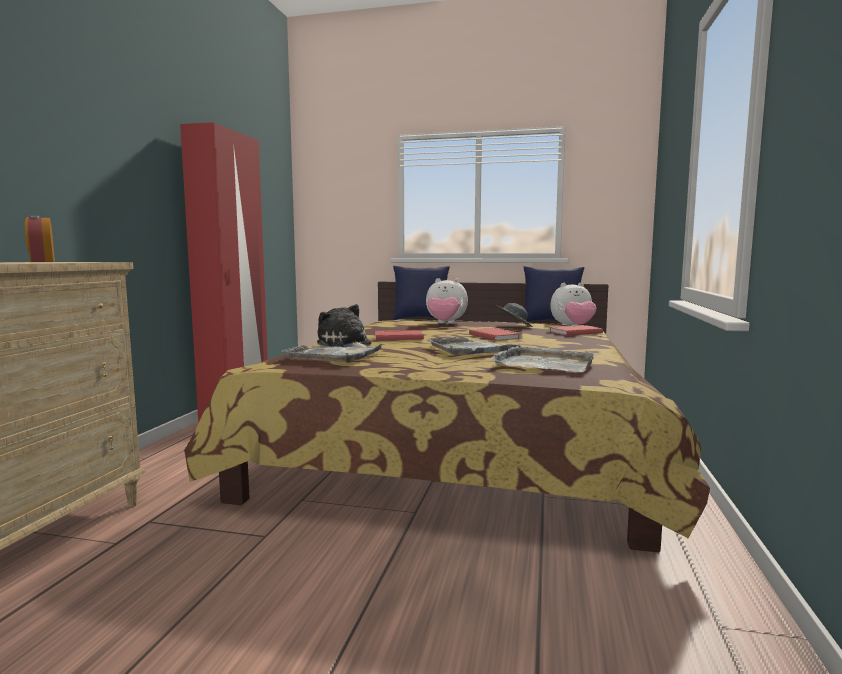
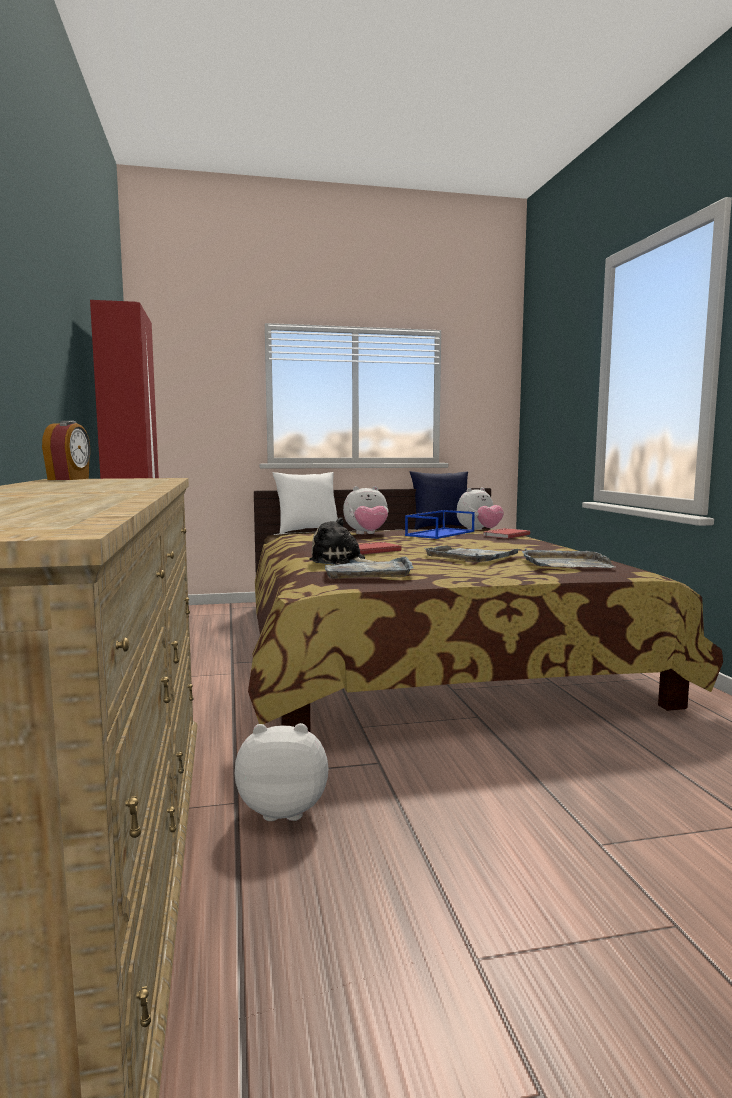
camera: 25 degrees left, 0 degrees up
(41, 261) = (69, 479): alarm clock -> alarm clock turned 120 degrees counterclockwise
(135, 558) = (284, 809): none -> plush toy
(420, 319) = (307, 531): blue pillow -> white pillow
(496, 336) = (455, 543): red book -> none
(513, 326) = (440, 533): grey hat -> blue tray

